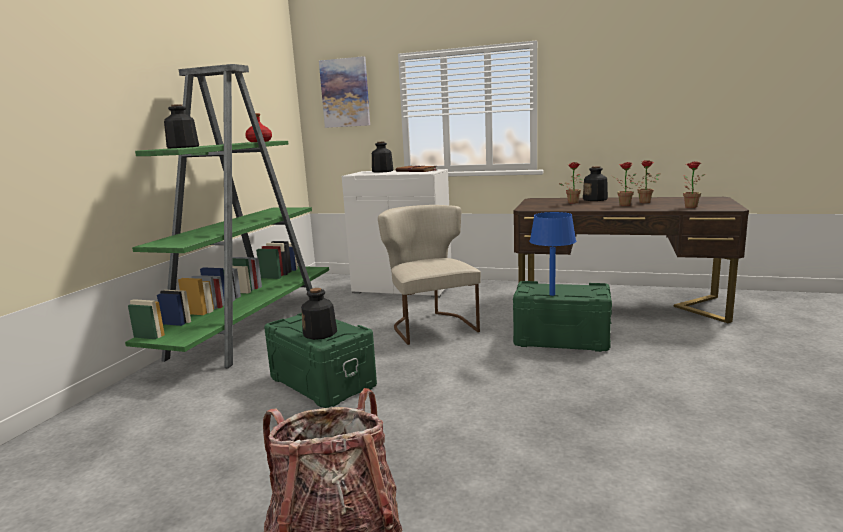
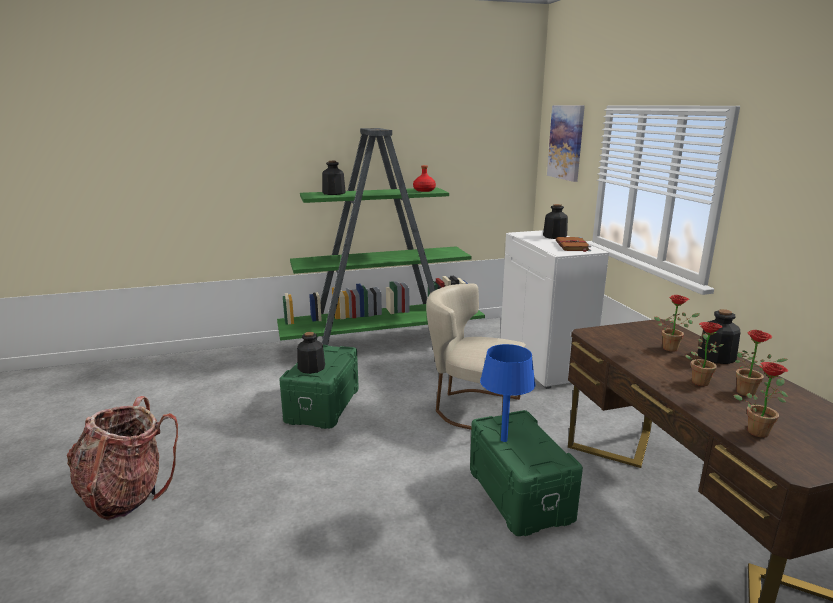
camera: 55 degrees right, 5 degrees up
(430, 325) = (472, 408): beige chair -> beige chair turned 105 degrees counterclockwise

